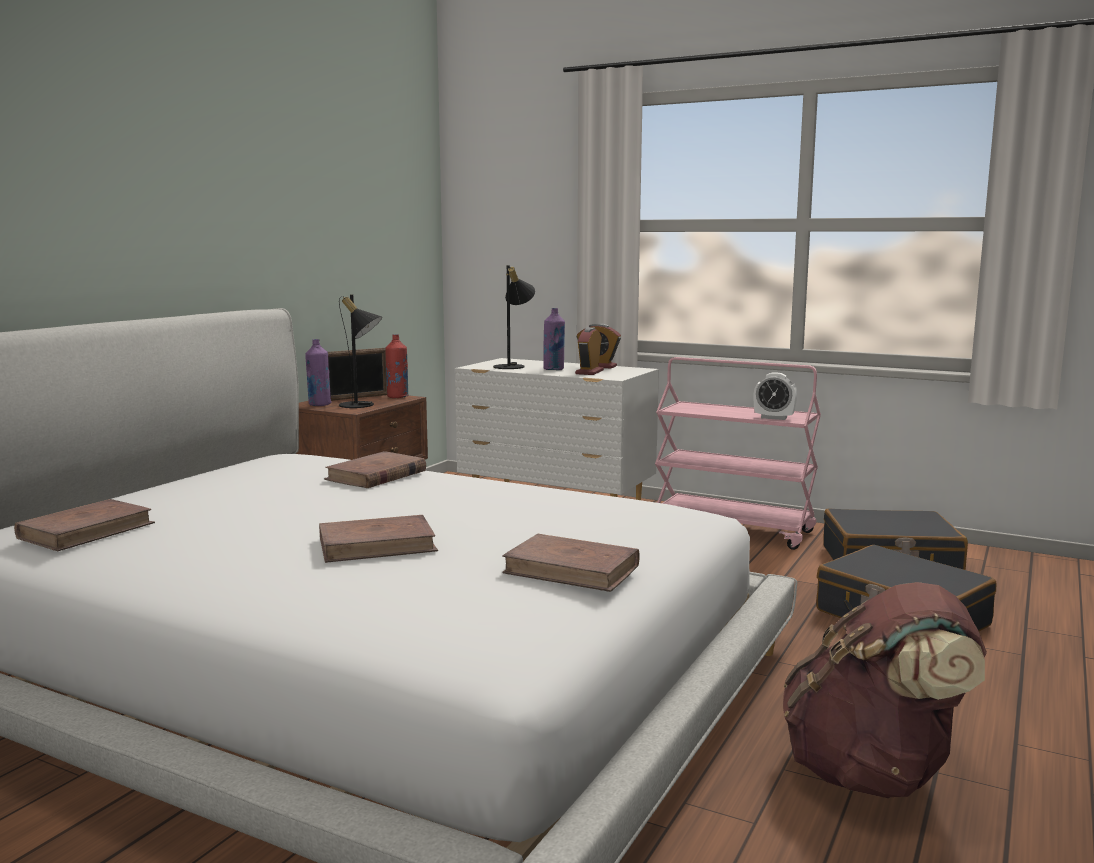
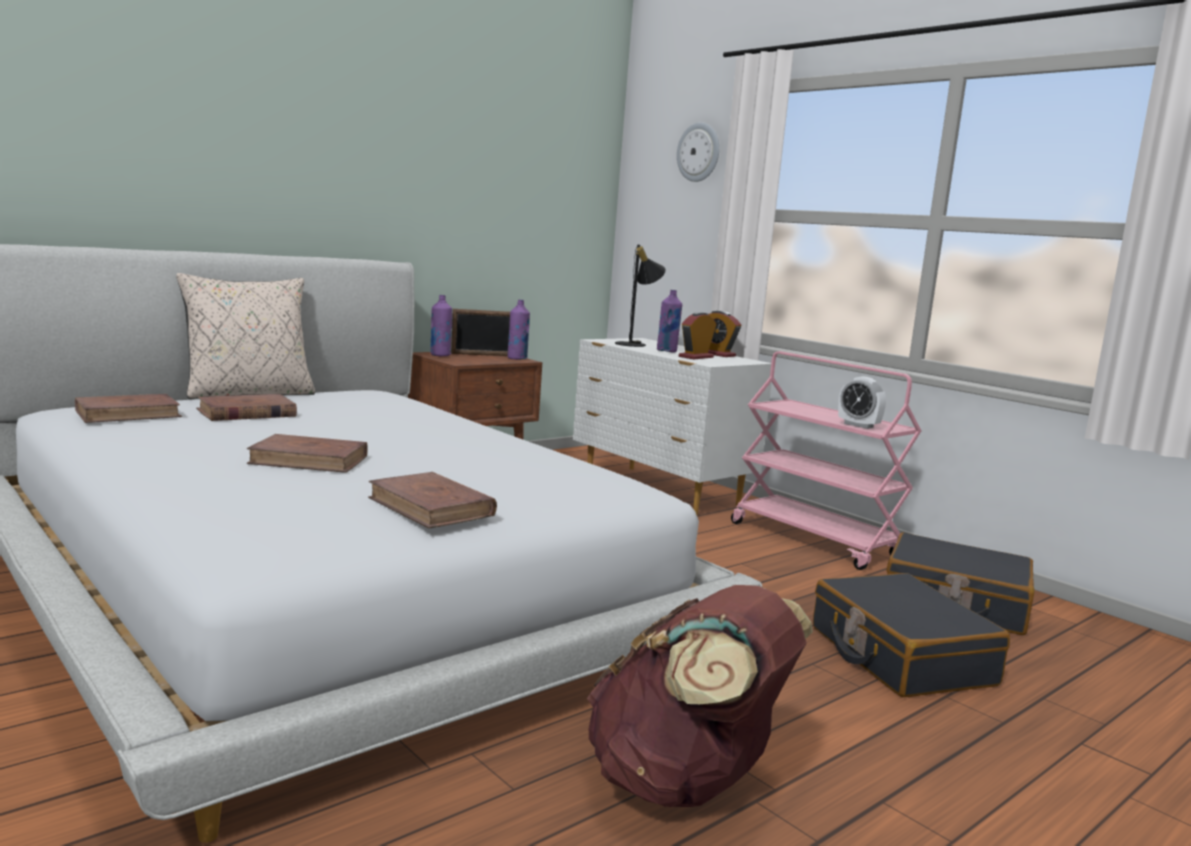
camera: 20 degrees right, 0 degrees up
(167, 482) = (249, 394): none -> beige pillow
(361, 405) = (473, 360): black table lamp -> none
(376, 475) = (408, 414): brown book -> brown book (246, 413)
(397, 397) = (517, 359): red bottle -> purple bottle
(537, 166) = (699, 152): none -> wall clock

